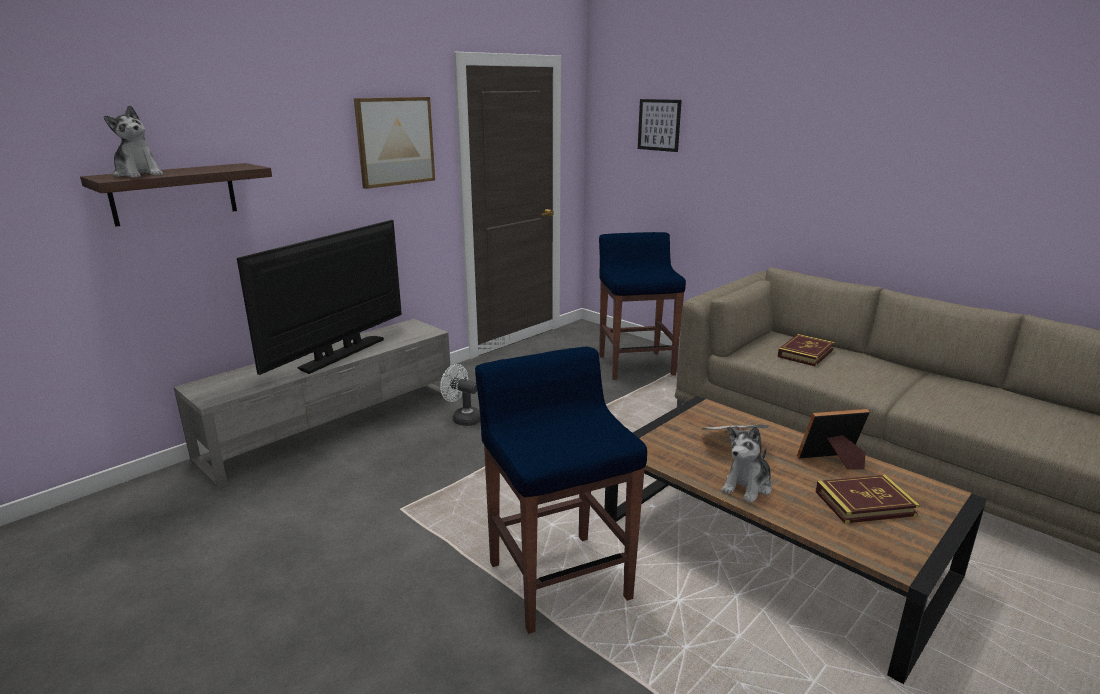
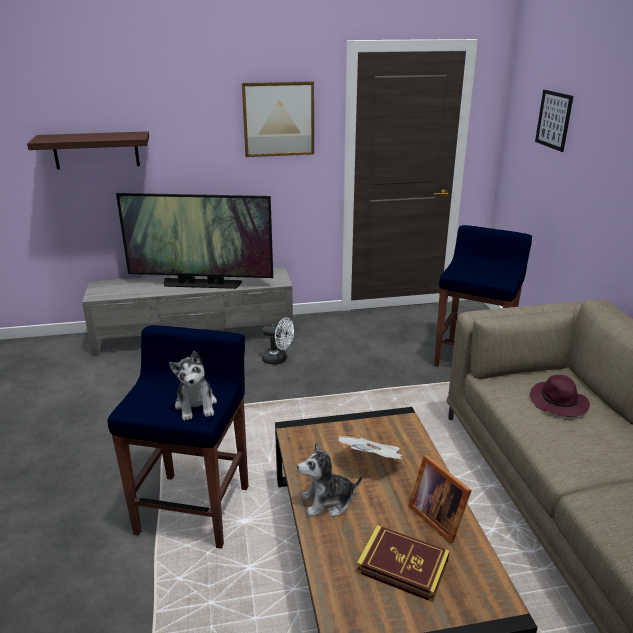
camera: 35 degrees right, 5 degrees up
(138, 174) = (62, 137): plush toy -> plush toy (196, 405)
(341, 354) = (201, 284): television -> television turned 150 degrees counterclockwise
(463, 418) = (278, 359): white fan -> white fan turned 135 degrees clockwise
(805, 353) = (558, 403): book -> purple hat
(833, 461) = (437, 516): picture frame -> picture frame turned 150 degrees counterclockwise

